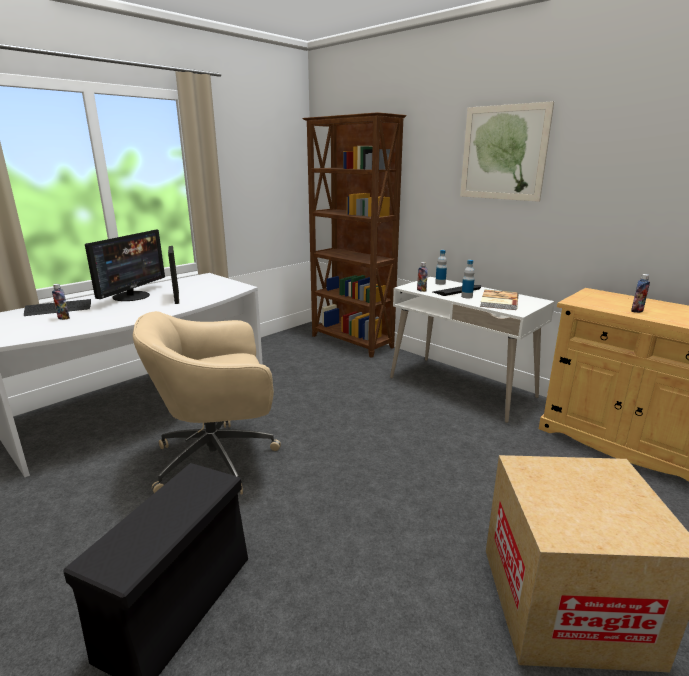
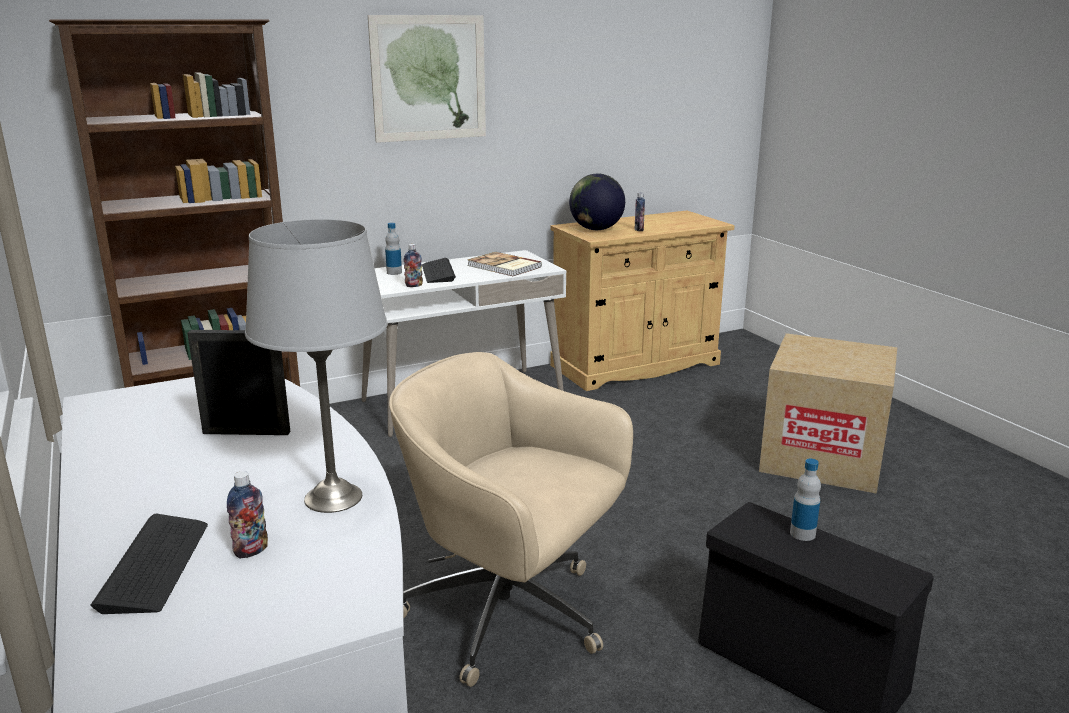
camera: 70 degrees left, 0 degrees up
(107, 321) = (332, 498): none -> grey table lamp
(132, 296) = (159, 478): monitor -> none
(219, 459) = (510, 616): beige office chair -> beige office chair turned 120 degrees clockwise
(466, 296) = (469, 273): bottle -> bottle (802, 534)
(603, 299) = (596, 229): none -> globe

